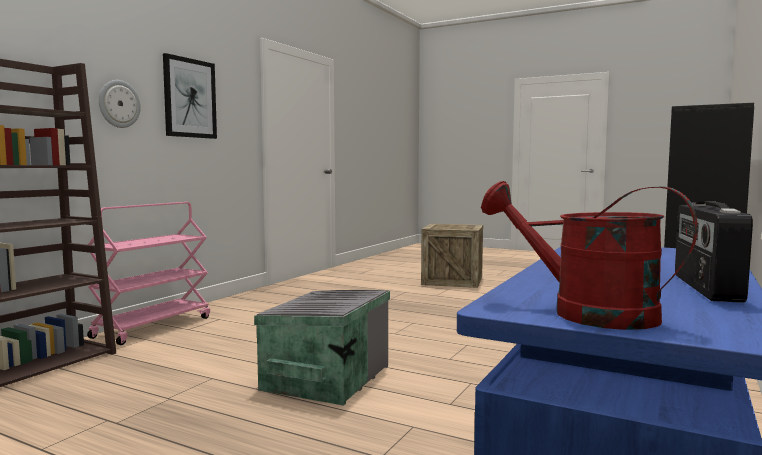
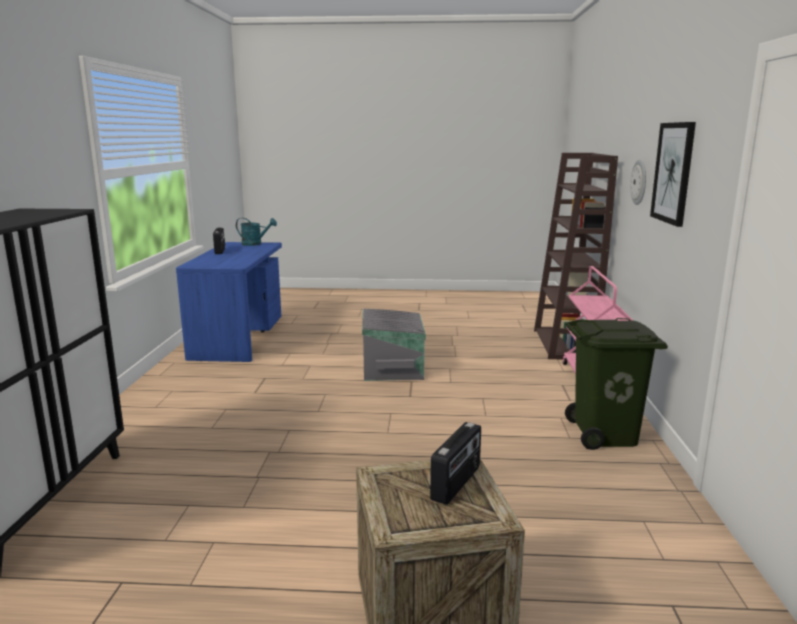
camera: 155 degrees right, 10 degrees up
(256, 302) = (605, 435): none -> green trash can
(440, 227) = (457, 483): none -> radio
(585, 312) = (255, 244): red watering can -> turquoise watering can

